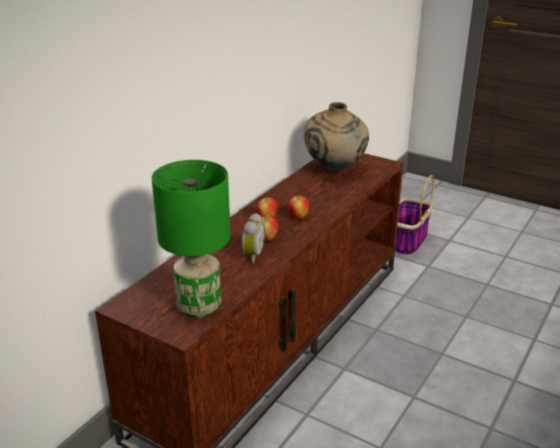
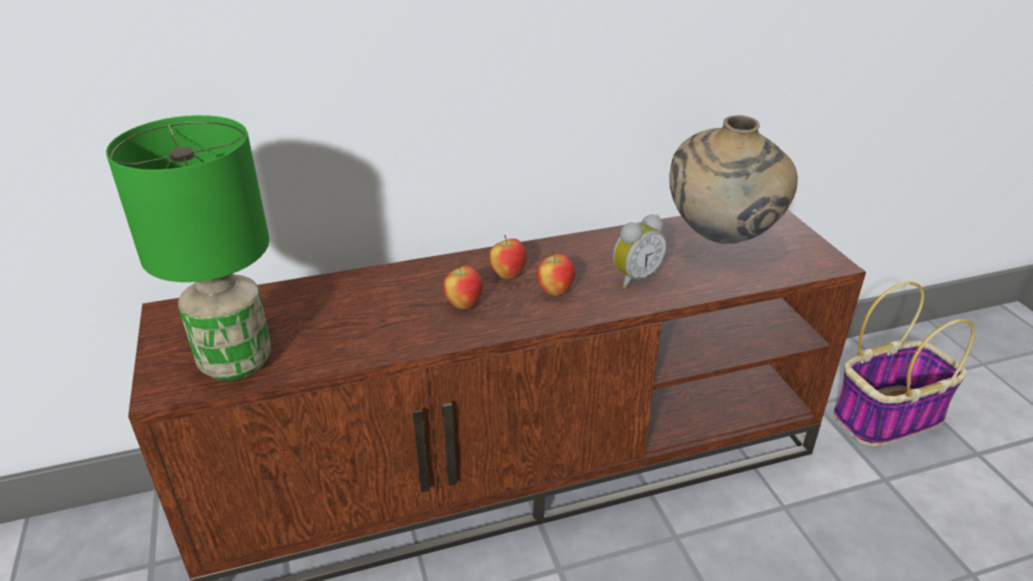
camera: 40 degrees right, 5 degrees up
(251, 255) = (406, 320): alarm clock -> alarm clock (634, 277)

